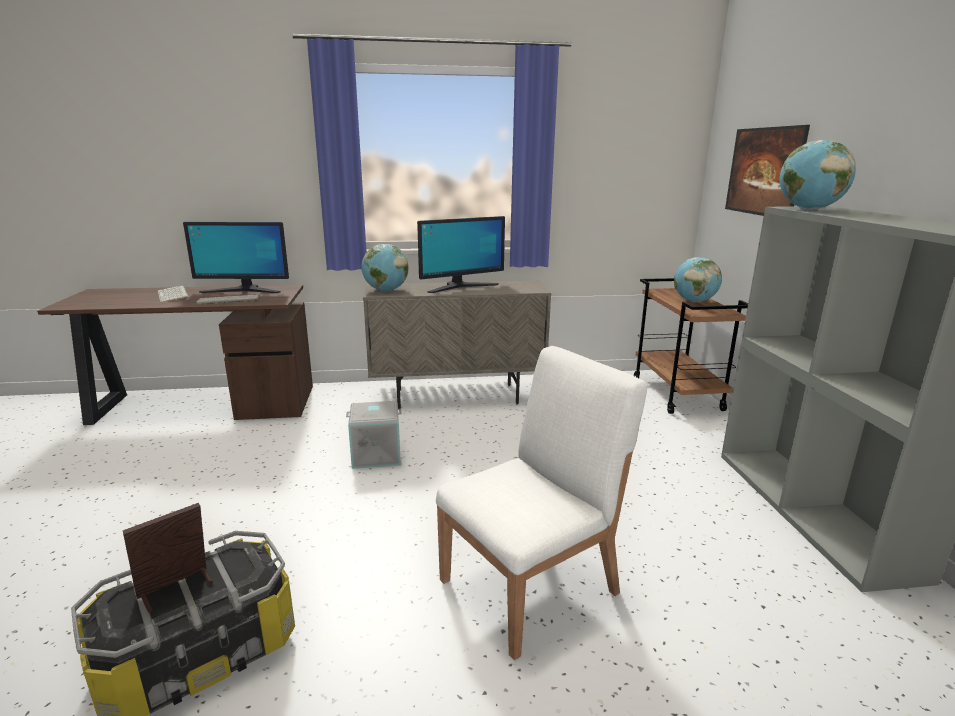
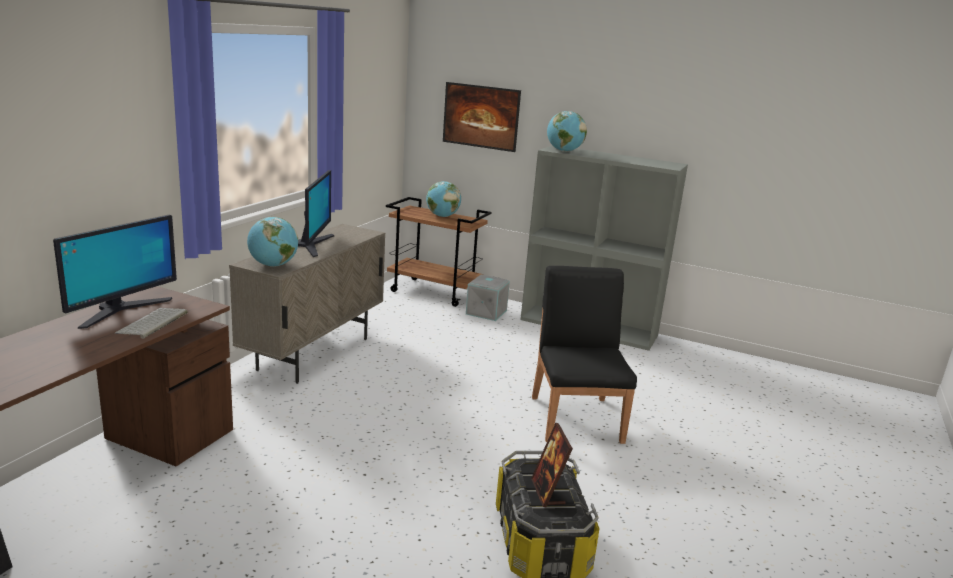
camera: 60 degrees left, 0 degrees up
(174, 295) = (59, 342): keyboard -> none
(377, 454) = (364, 416): grey storage box -> grey storage box (485, 312)
(531, 586) = (576, 418): white chair -> black chair

